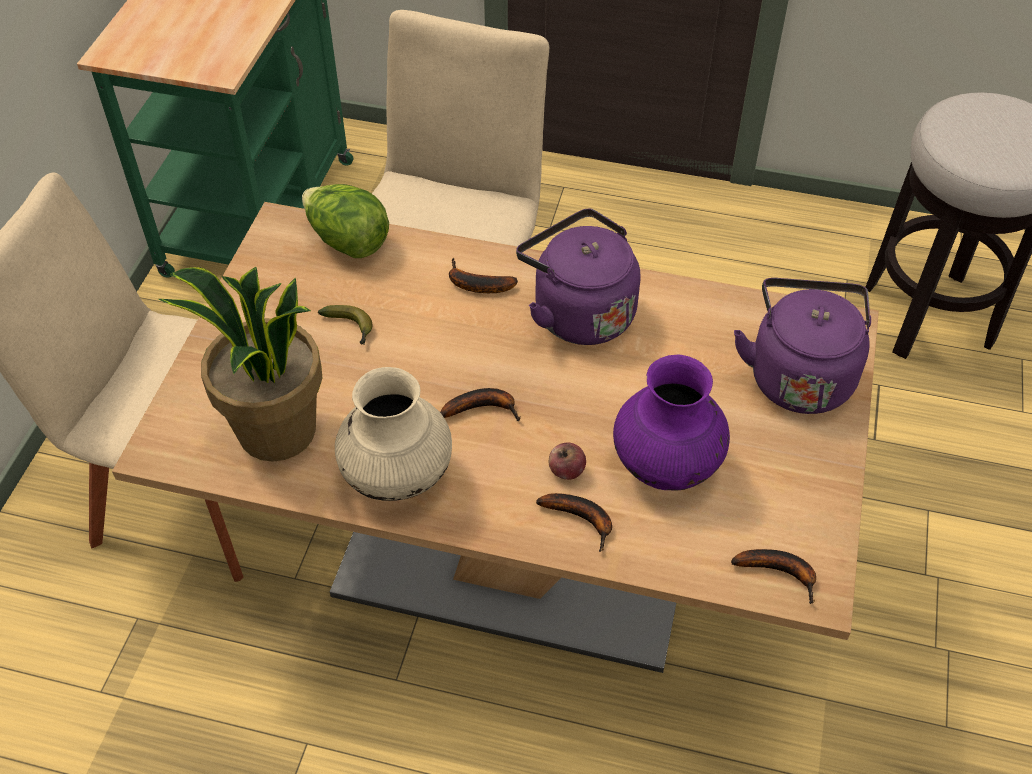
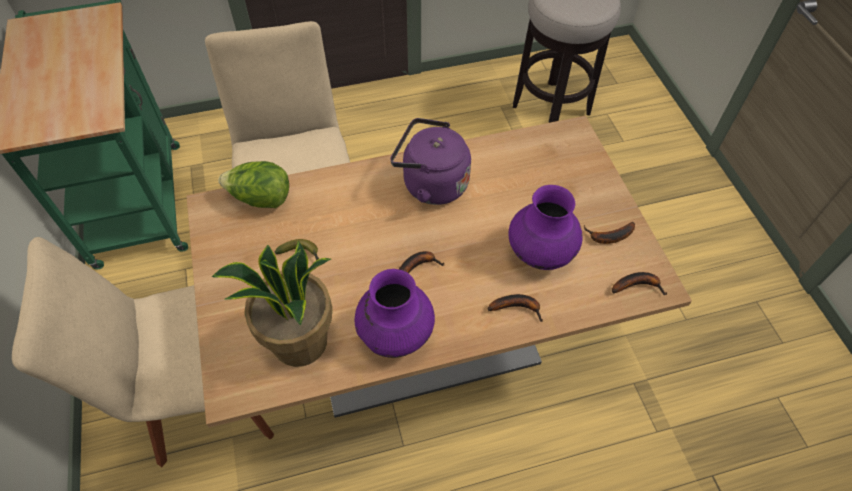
camera: 30 degrees left, 5 degrees up
(398, 476) = (395, 334): beige vase -> purple vase
(475, 285) = (359, 193): banana -> banana (608, 237)
(566, 471) = (489, 282): apple -> none
(799, 375) = (571, 169): purple kettle -> none

